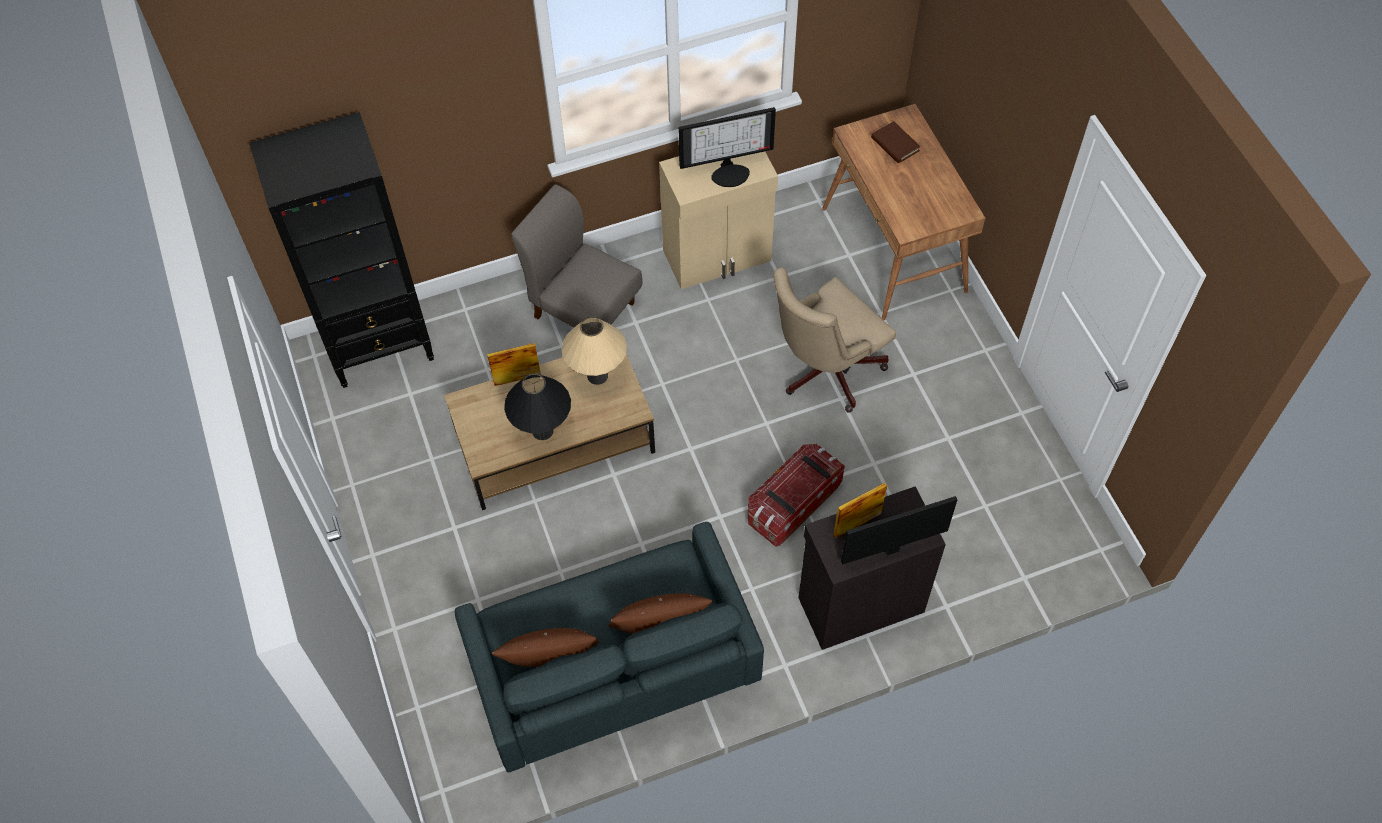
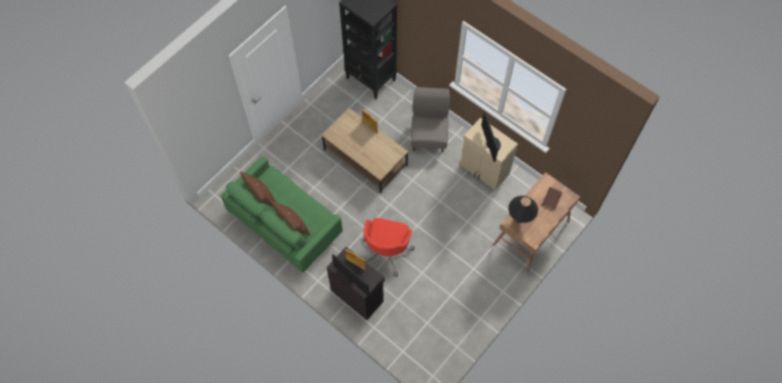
camera: 60 degrees right, 5 degrees up
(542, 431) = (353, 147): black table lamp -> black table lamp (519, 218)
(597, 375) = (387, 152): beige table lamp -> none
(612, 670) = (285, 224): grey sofa -> green sofa
(730, 172) = (491, 144): monitor -> monitor turned 150 degrees counterclockwise
(793, 504) = (386, 251): storage box -> red office chair
(824, 371) = (454, 235): beige office chair -> none

